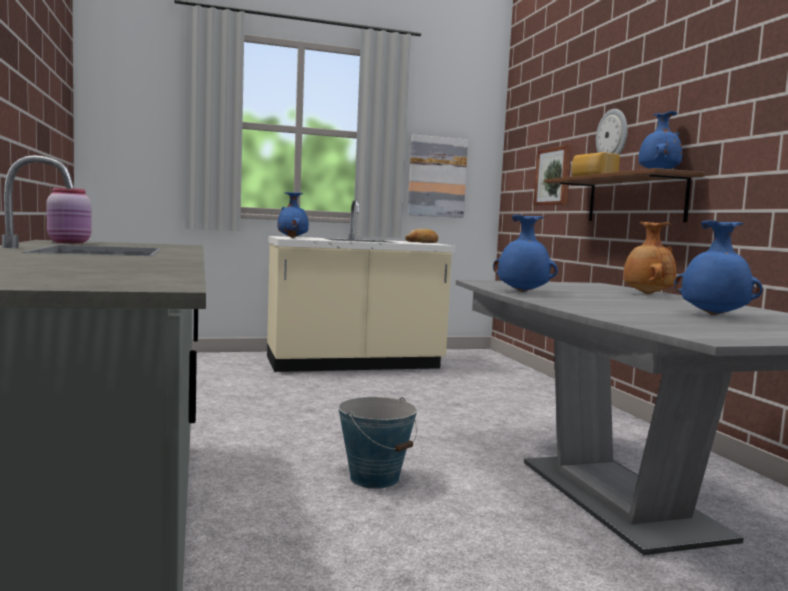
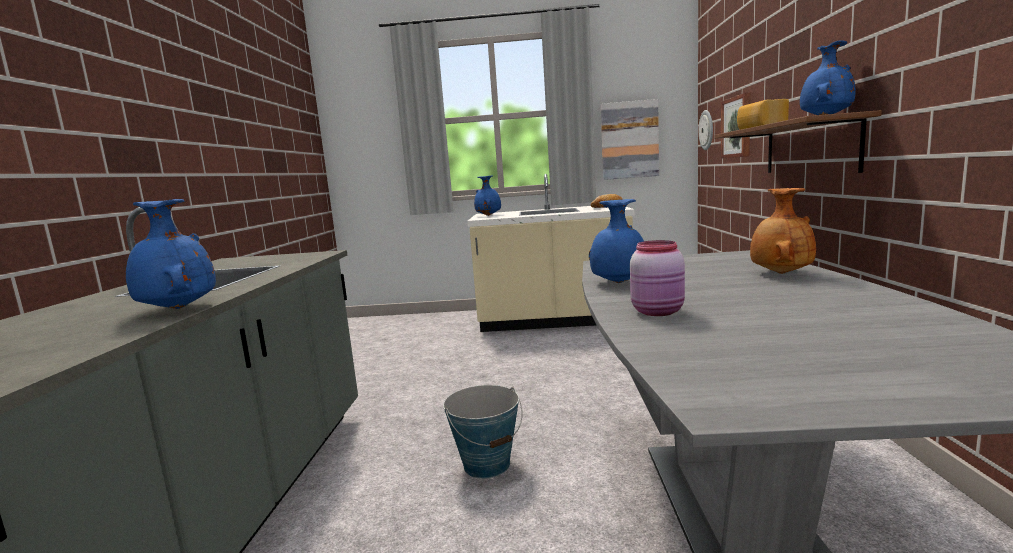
camera: 20 degrees right, 5 degrees up
(70, 242) = (228, 262): pink jar -> pink jar (659, 312)
(612, 135) = (786, 76): wall clock -> wall clock (707, 130)
(713, 315) = (810, 327): blue vase -> blue vase (177, 309)

